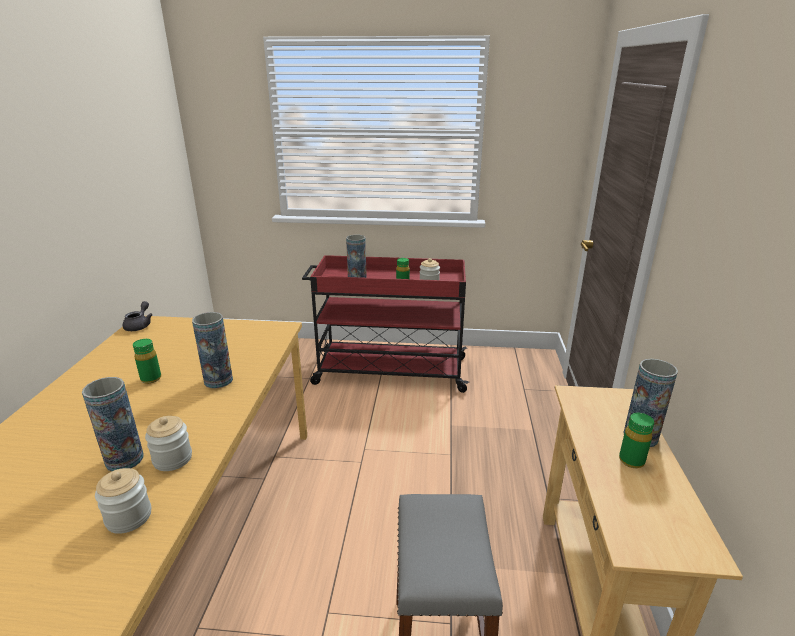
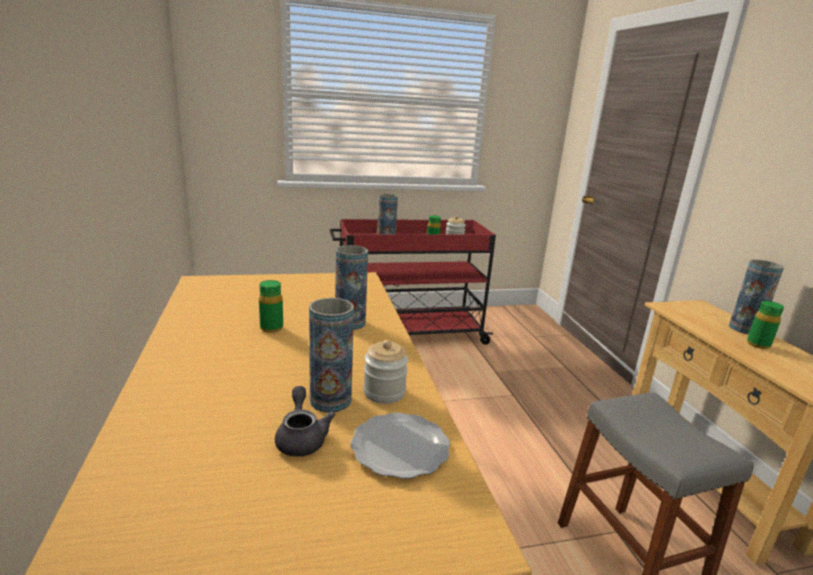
camera: 20 degrees left, 5 degrees down
(129, 517) = (400, 449): jar -> plate
(140, 325) = (198, 284): grey teapot -> grey teapot (301, 438)

